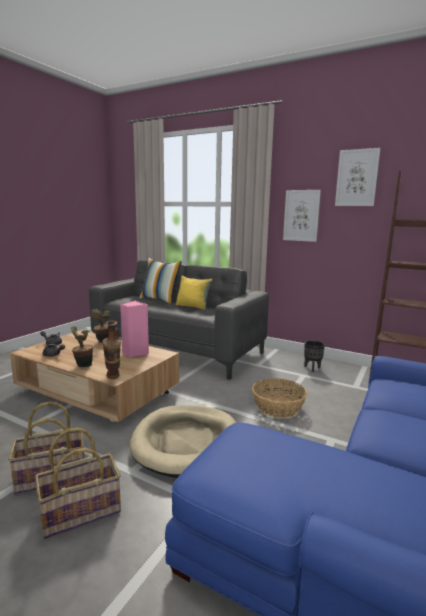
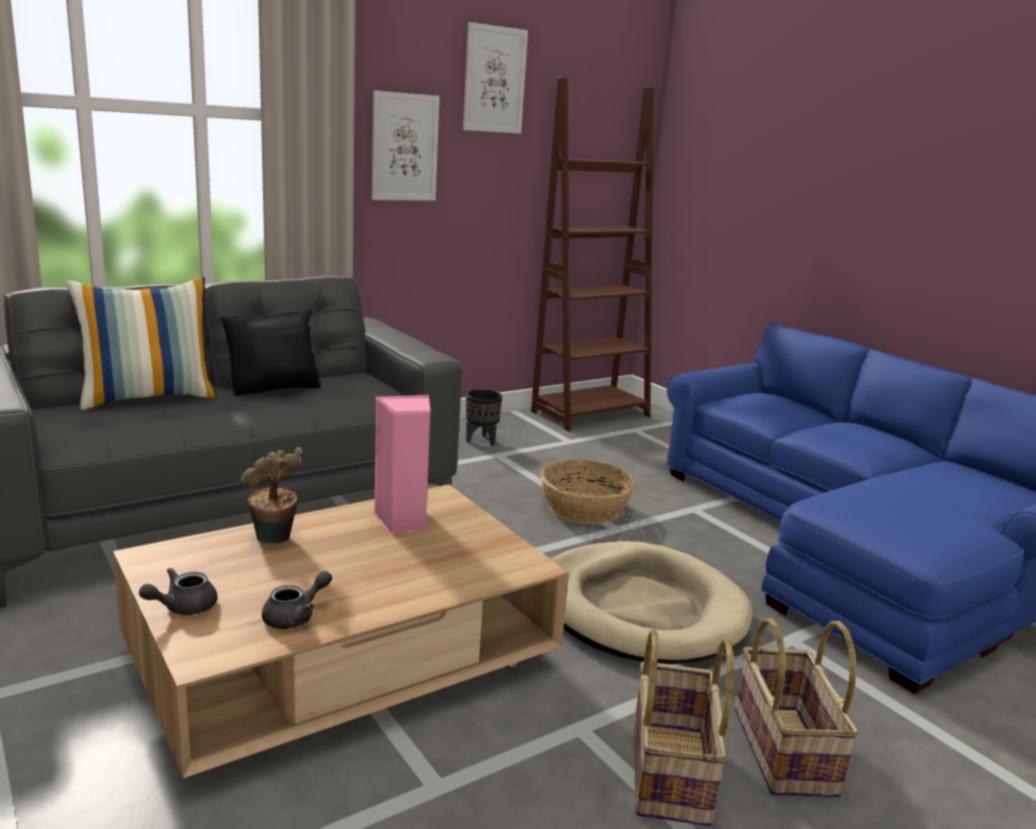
camera: 65 degrees left, 5 degrees up
(82, 366) = (421, 589): potted plant -> none
(113, 378) = (528, 568): vase -> none
(193, 306) = (275, 388): yellow pillow -> black pillow

